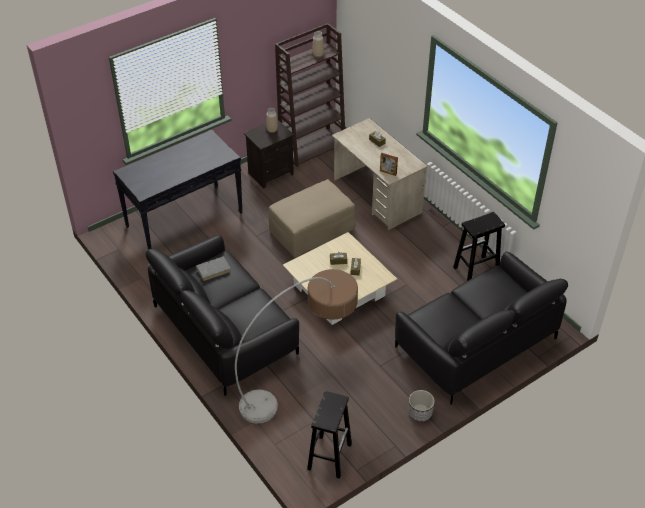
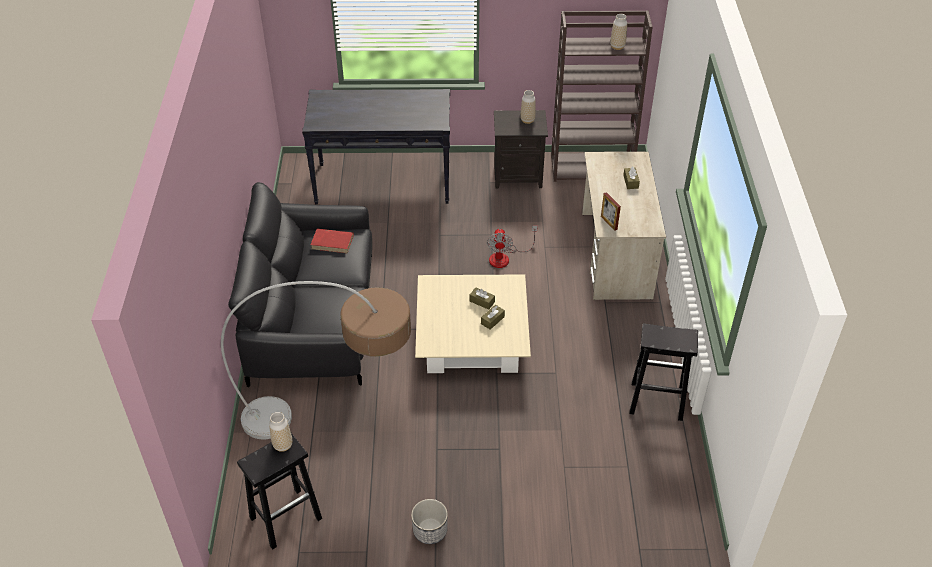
camera: 35 degrees right, 0 degrees up
(213, 269) = (333, 242): grey book -> red book
(312, 230) = (505, 257): beige ottoman -> fan
(329, 400) = (283, 445): none -> vase
(475, 343) = (575, 487): black sofa -> none

